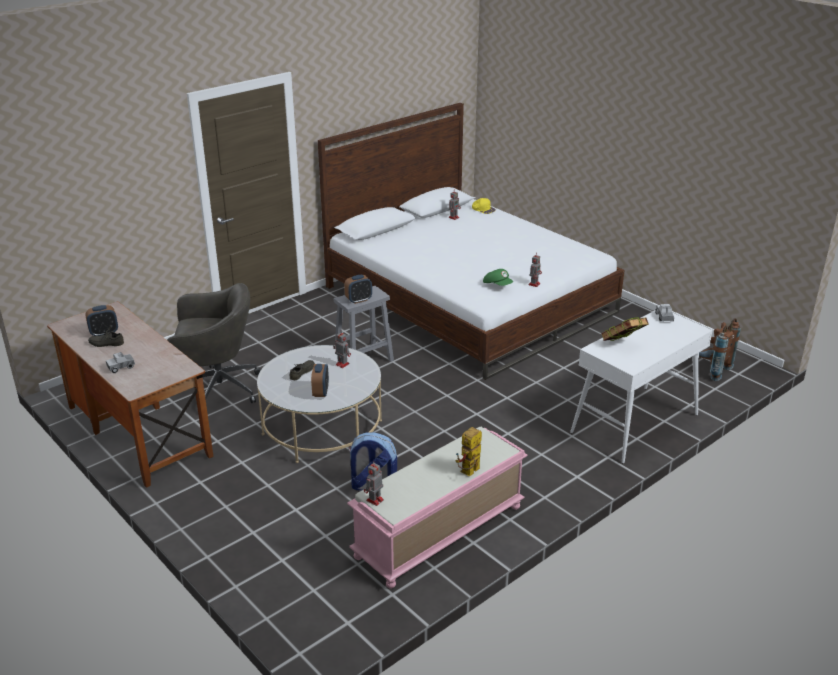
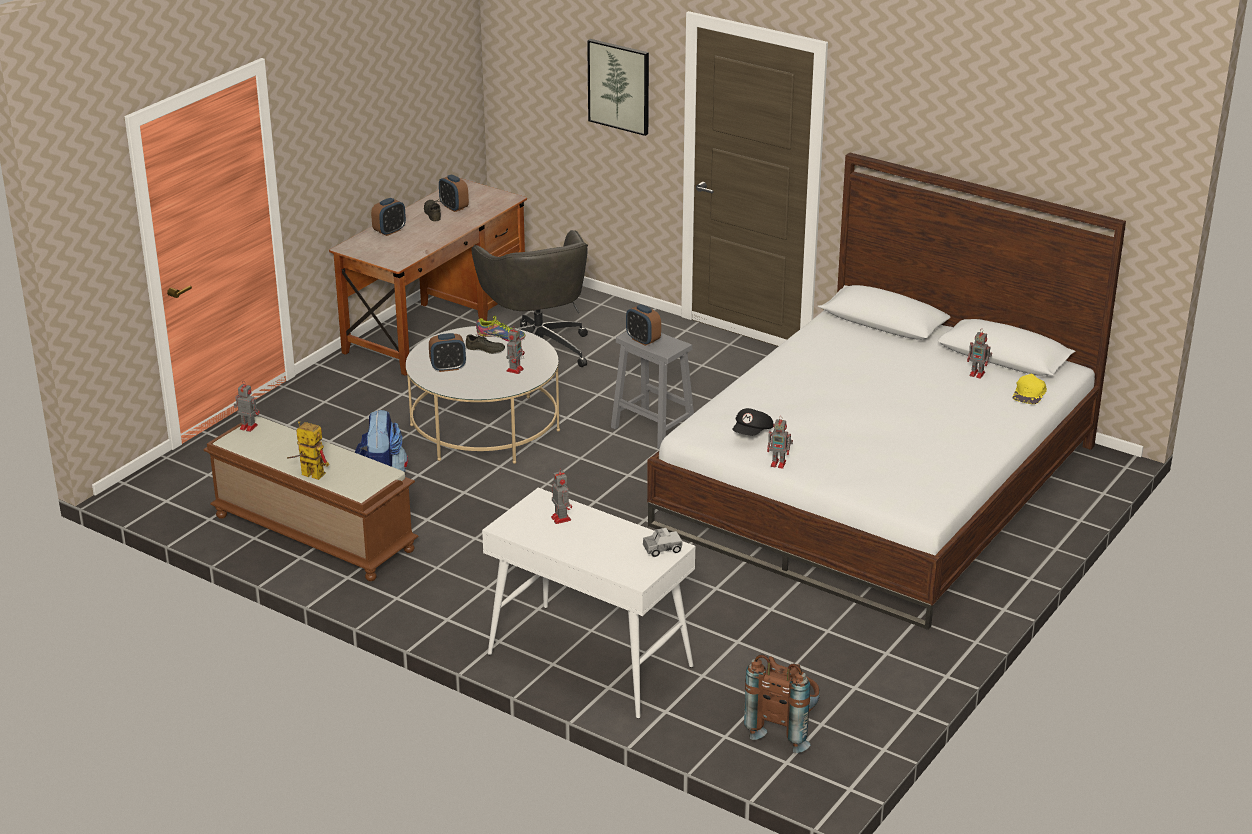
camera: 75 degrees right, 0 degrees up
(121, 367) = (389, 231): toy truck -> alarm clock
(141, 179) = (619, 86): none -> picture
(285, 364) = (500, 336): none -> shoe
(439, 532) = (312, 533): pink bench -> brown bench
(498, 285) = (752, 433): green cap -> black cap
(622, 345) = (560, 518): book -> toy robot

